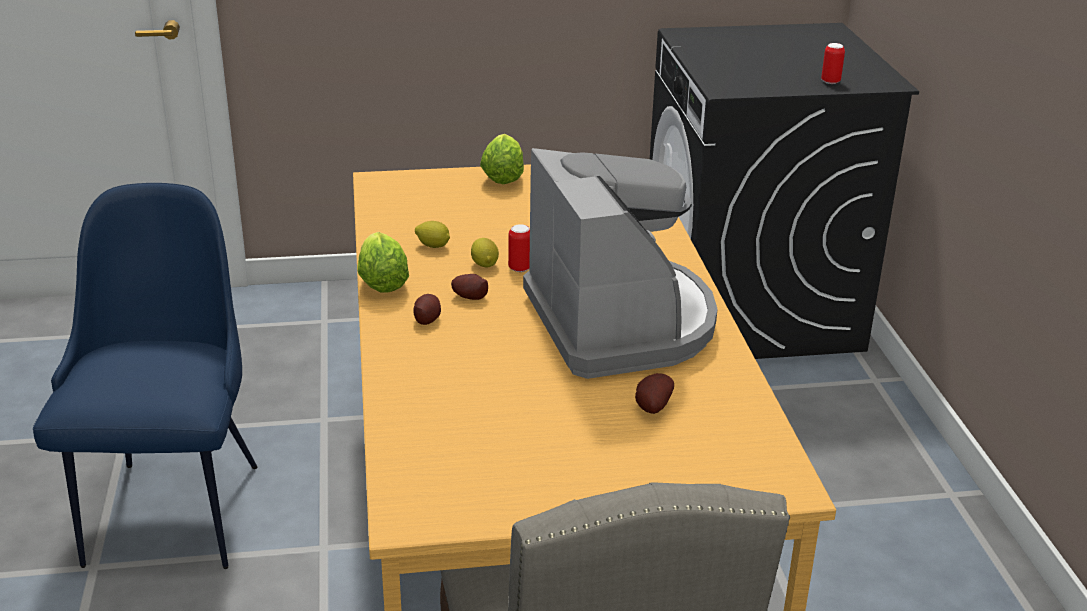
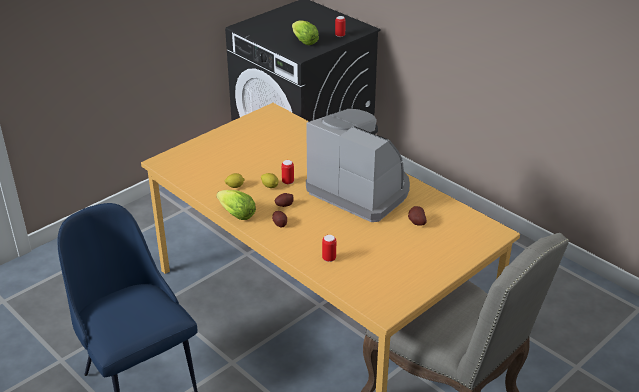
camera: 35 degrees left, 5 degrees up
(431, 398) = (329, 258): none -> can
(503, 176) = (218, 136): lettuce -> lettuce (303, 41)

